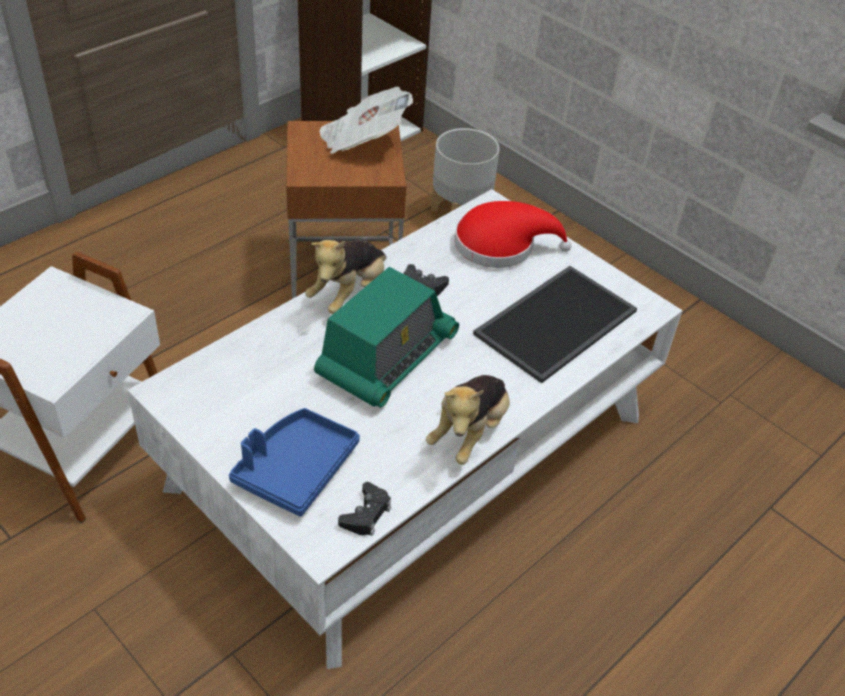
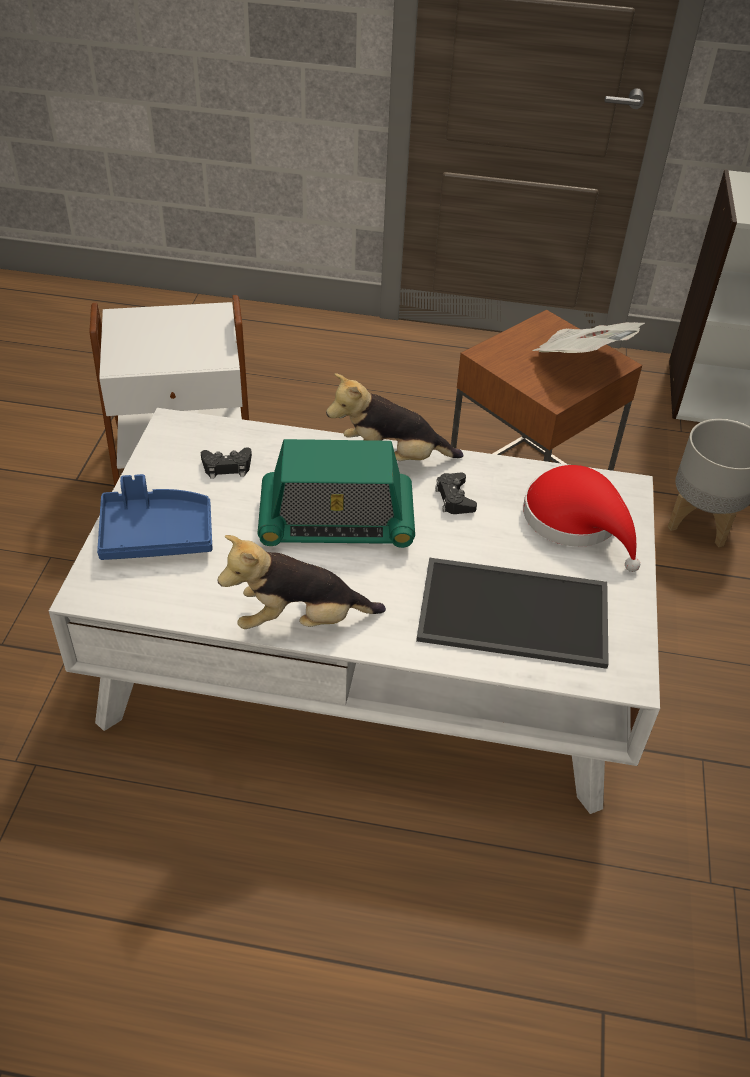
camera: 55 degrees right, 0 degrees up
(366, 514) = (143, 601): black game controller -> black game controller (227, 467)

